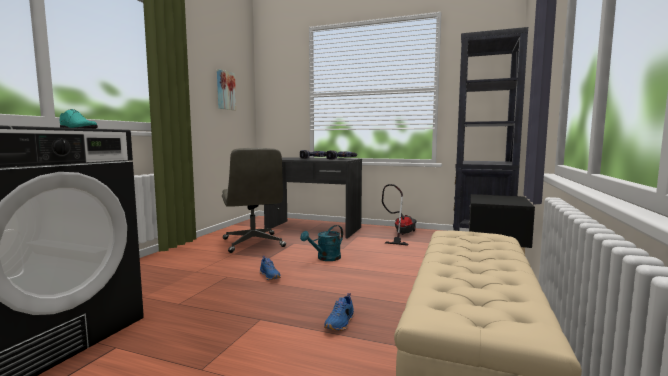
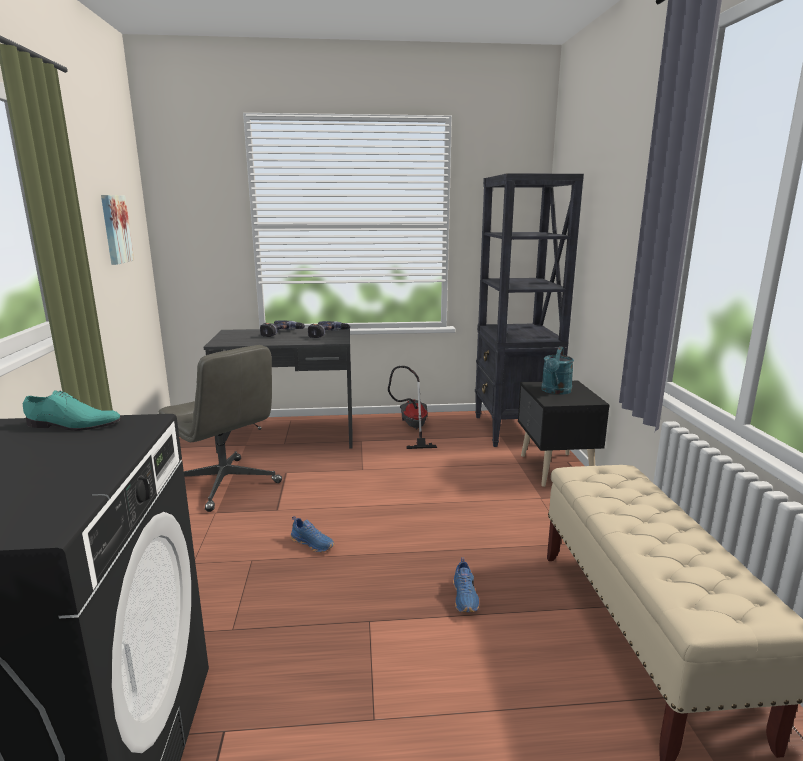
camera: 25 degrees left, 10 degrees up
(325, 258) = (356, 493): turquoise watering can -> turquoise watering can (555, 391)

